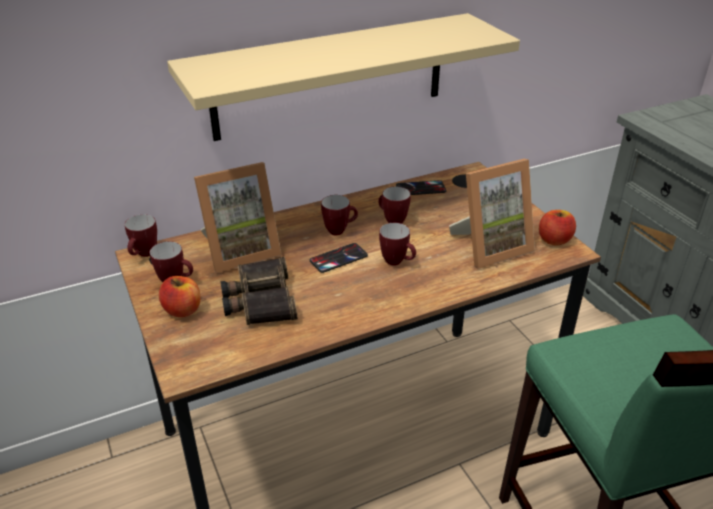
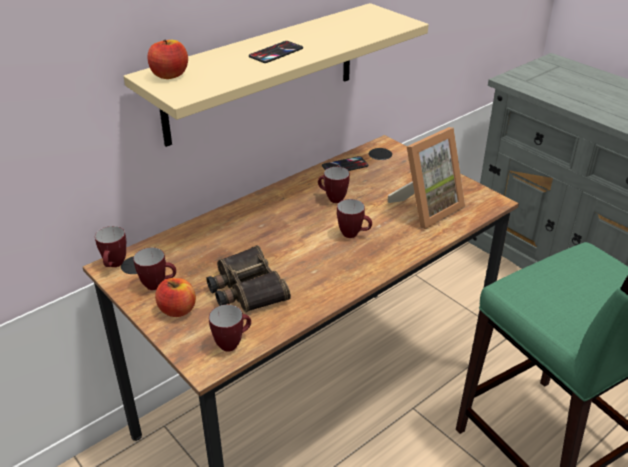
camera: 15 degrees left, 0 degrees up
(240, 251) = (206, 247): picture frame -> none
(338, 258) = (300, 239): phone -> phone (276, 52)
(340, 230) = (289, 214): mug -> mug (232, 343)
(554, 240) = (476, 194): apple -> apple (169, 75)

